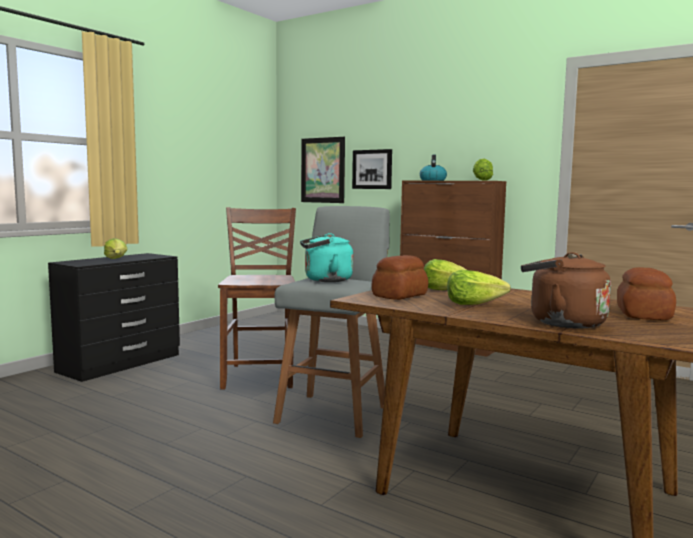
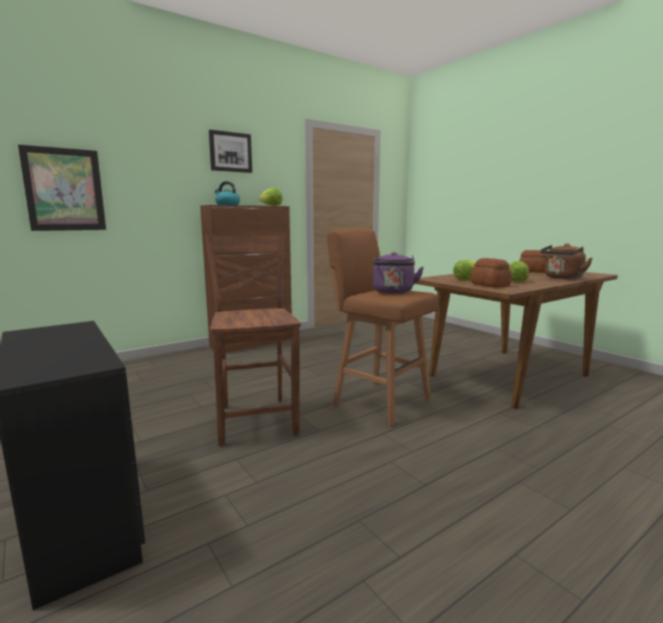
camera: 70 degrees left, 5 degrees up
(116, 259) = (63, 346): lettuce -> none
(260, 375) = (257, 419): brown chair -> brown chair turned 60 degrees clockwise
(325, 280) = (393, 292): turquoise kettle -> purple kettle
(334, 413) = (379, 401): grey stool -> brown stool
(372, 169) = (141, 192): picture -> picture (230, 152)

